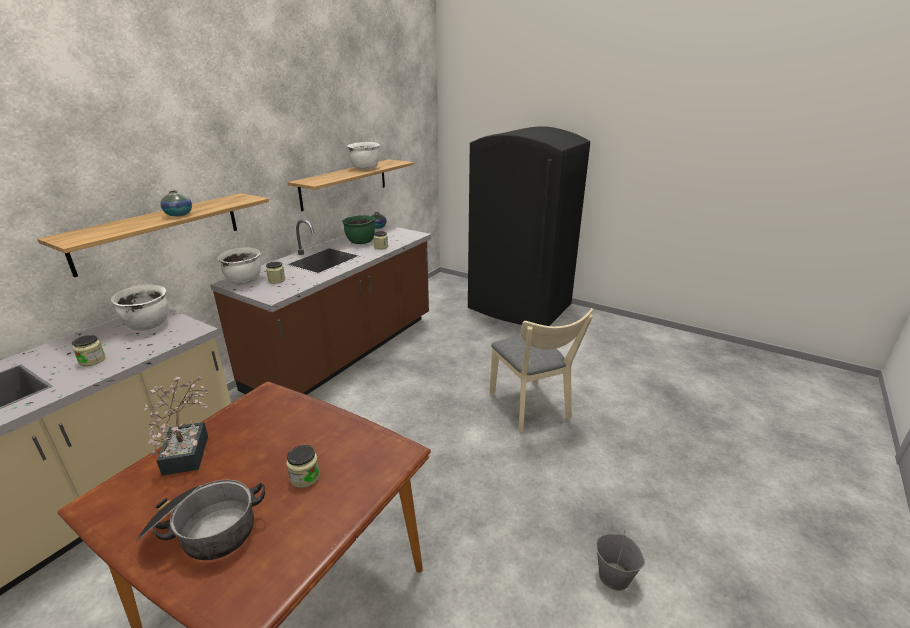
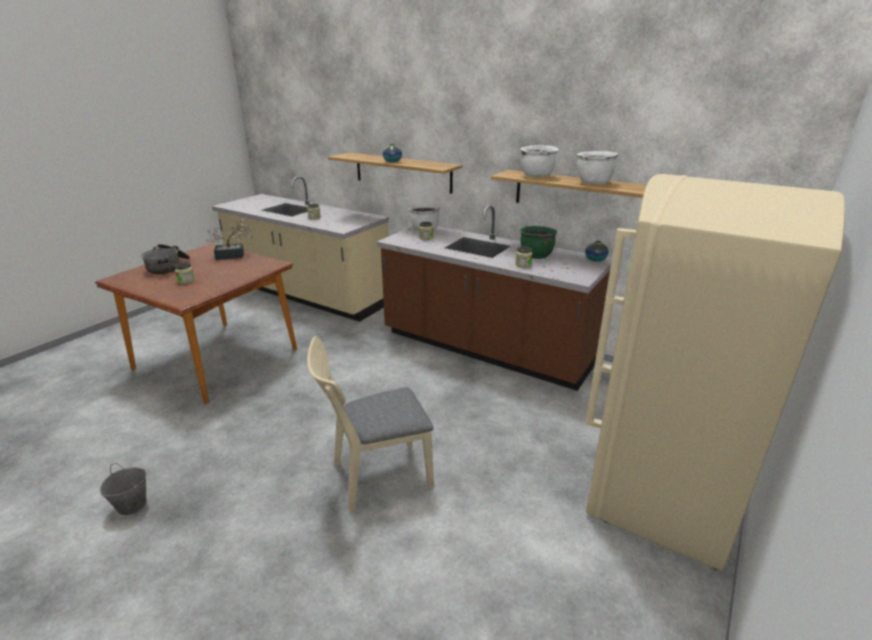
camera: 90 degrees right, 0 degrees up
(149, 325) = (354, 220): white cooking pot -> white cooking pot (537, 176)
(519, 308) = (662, 490): black fridge -> beige fridge

